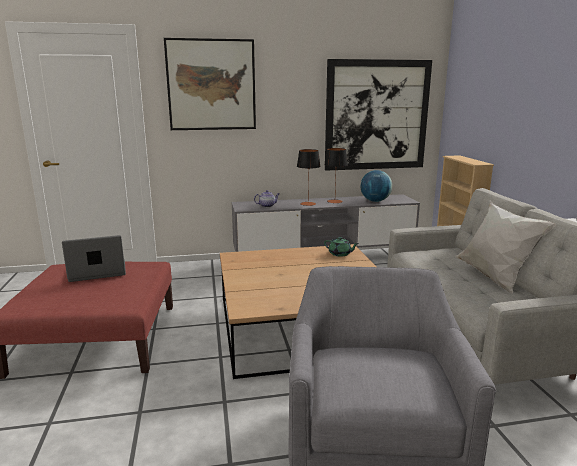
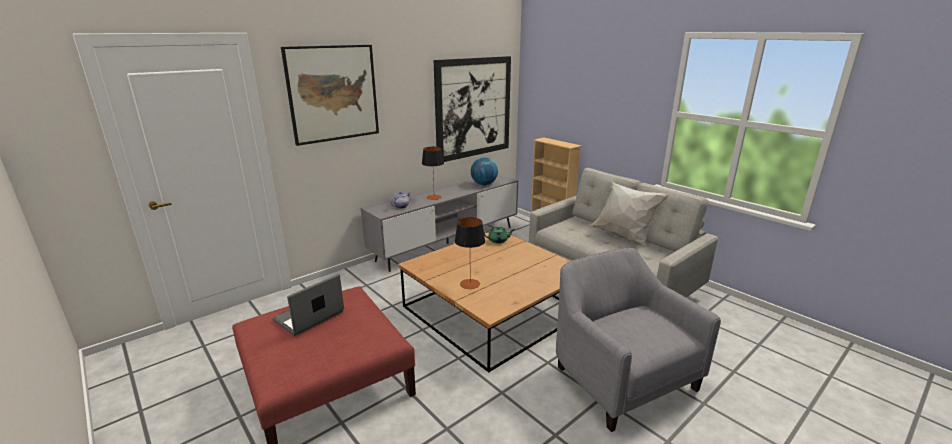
camera: 30 degrees left, 5 degrees up
(334, 201) = (452, 190): table lamp -> table lamp (470, 284)

